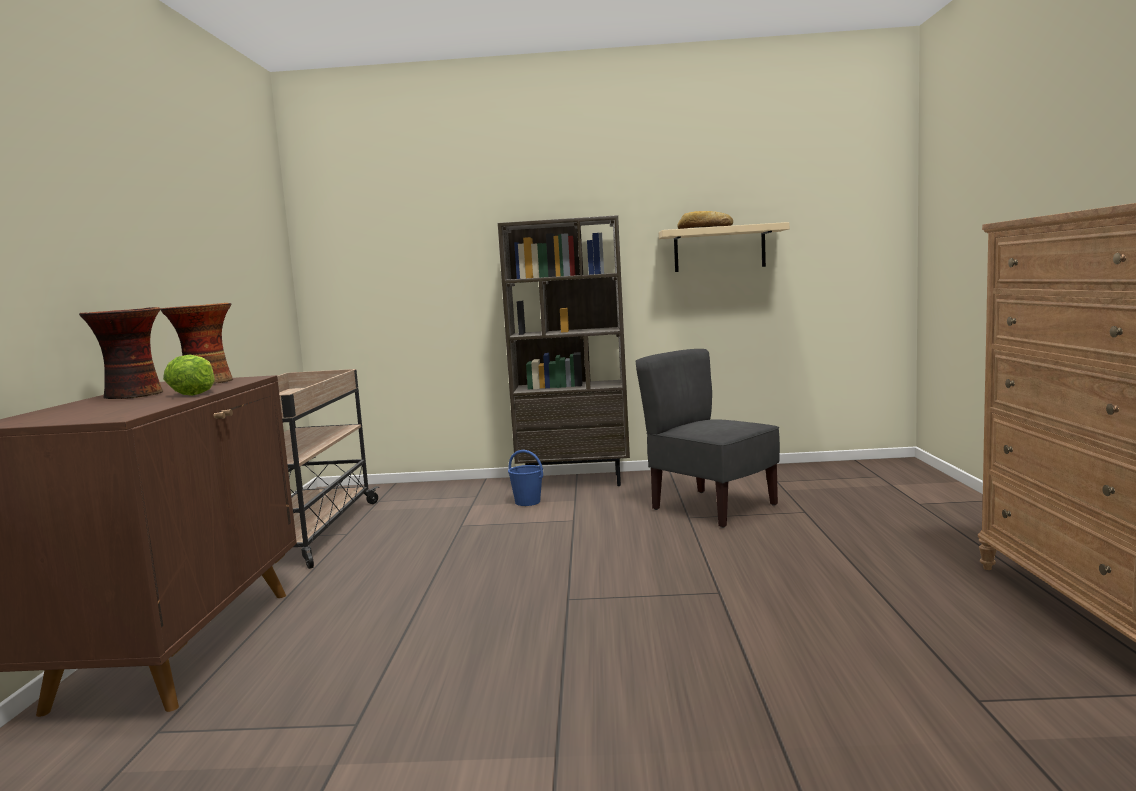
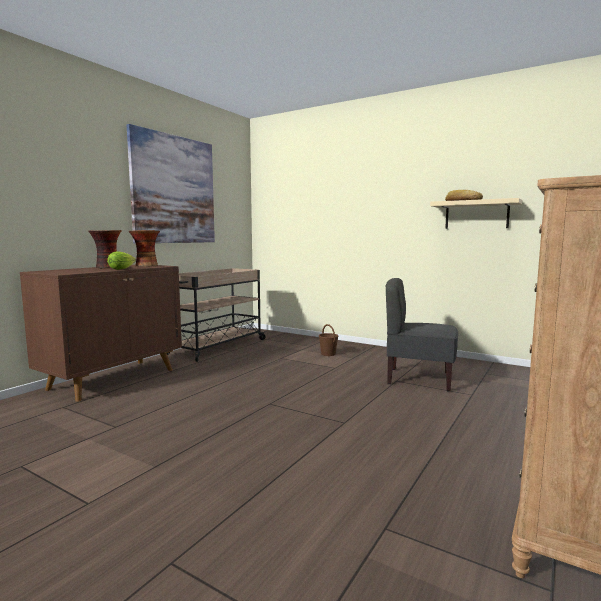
camera: 30 degrees right, 0 degrees up
(186, 216) = (174, 190): none -> picture
(527, 502) = (328, 354): blue bucket -> brown bucket
(575, 482) = (368, 349): brown bookcase -> none
(712, 508) = (418, 379): grey chair -> grey chair turned 60 degrees counterclockwise

